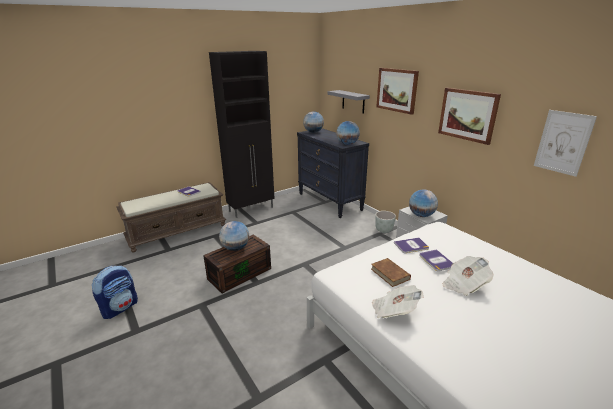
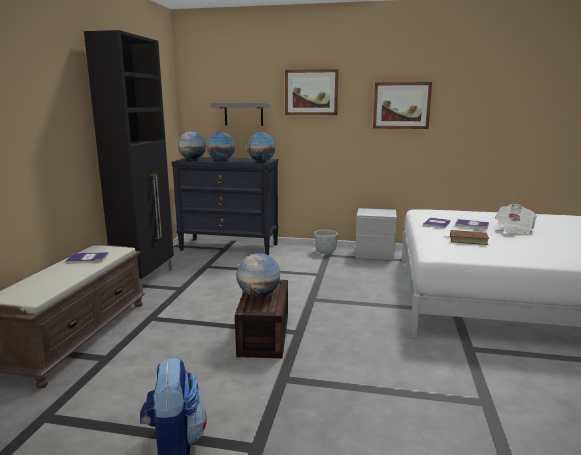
camera: 45 degrees left, 10 degrees down
(394, 311) = (521, 254): newspaper -> none
(421, 215) = (380, 214): globe -> globe (221, 160)
(563, 142) = (490, 114): picture -> none

